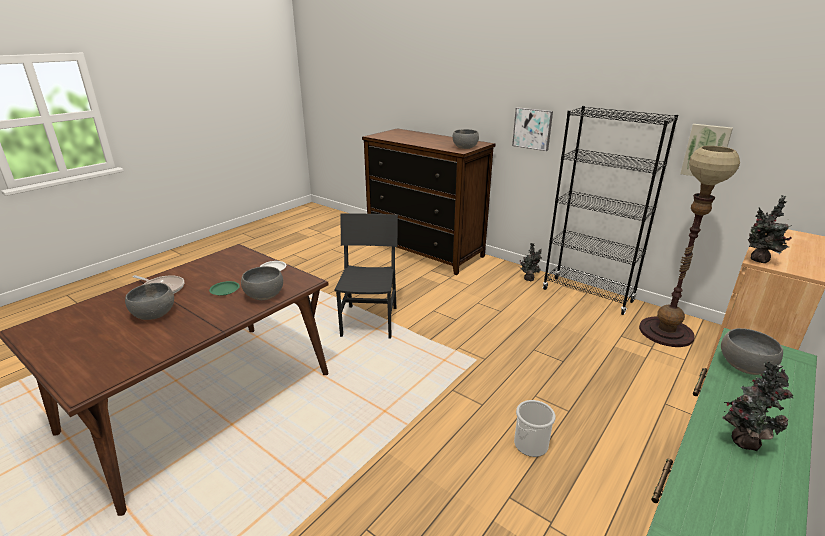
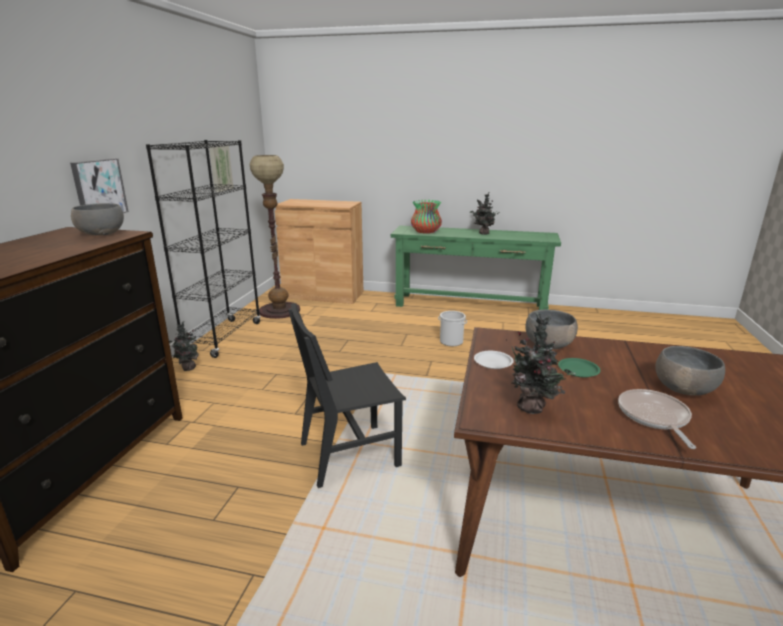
camera: 115 degrees left, 5 degrees down
(744, 365) = (425, 232): grey bowl -> vase
(758, 260) = (344, 206): potted plant -> potted plant (533, 408)

